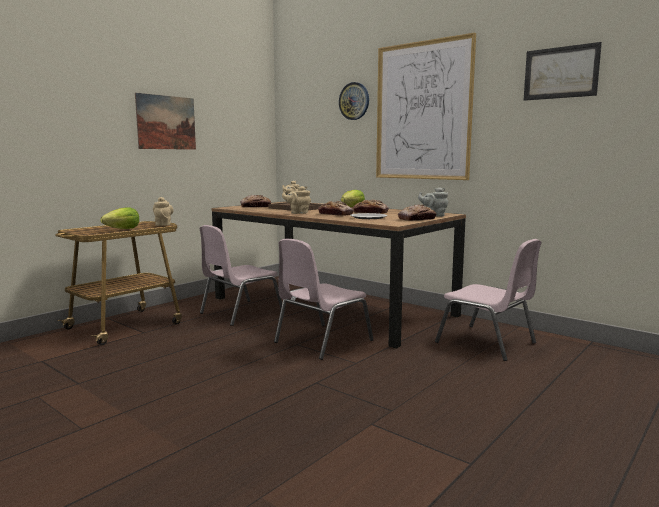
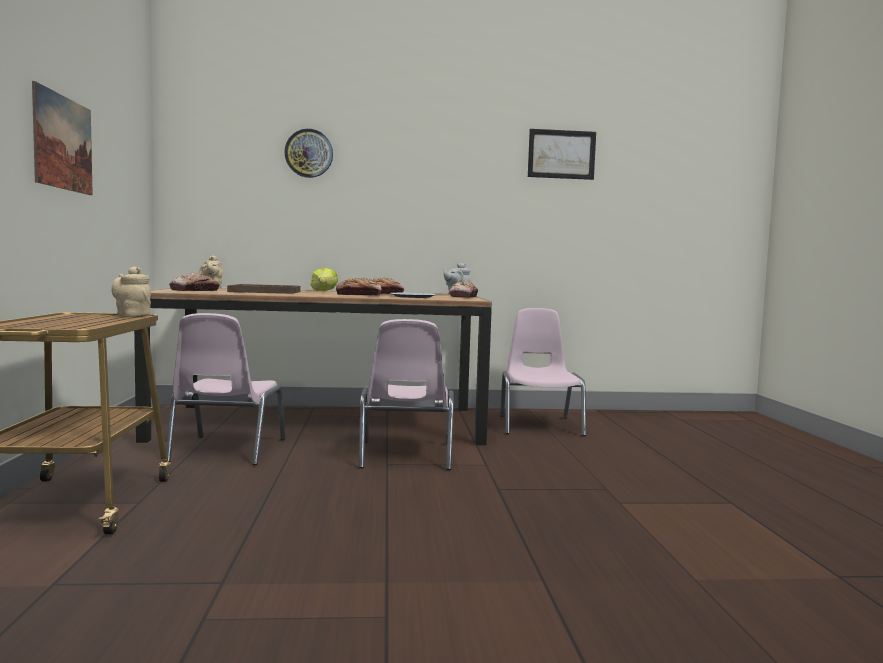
camera: 45 degrees left, 5 degrees down
(123, 229) = (101, 320): lettuce -> none
(298, 213) = (306, 295): beige teapot -> none
(423, 111) = (411, 176): picture -> none
(487, 343) = (539, 425): pink chair -> pink chair turned 90 degrees counterclockwise

